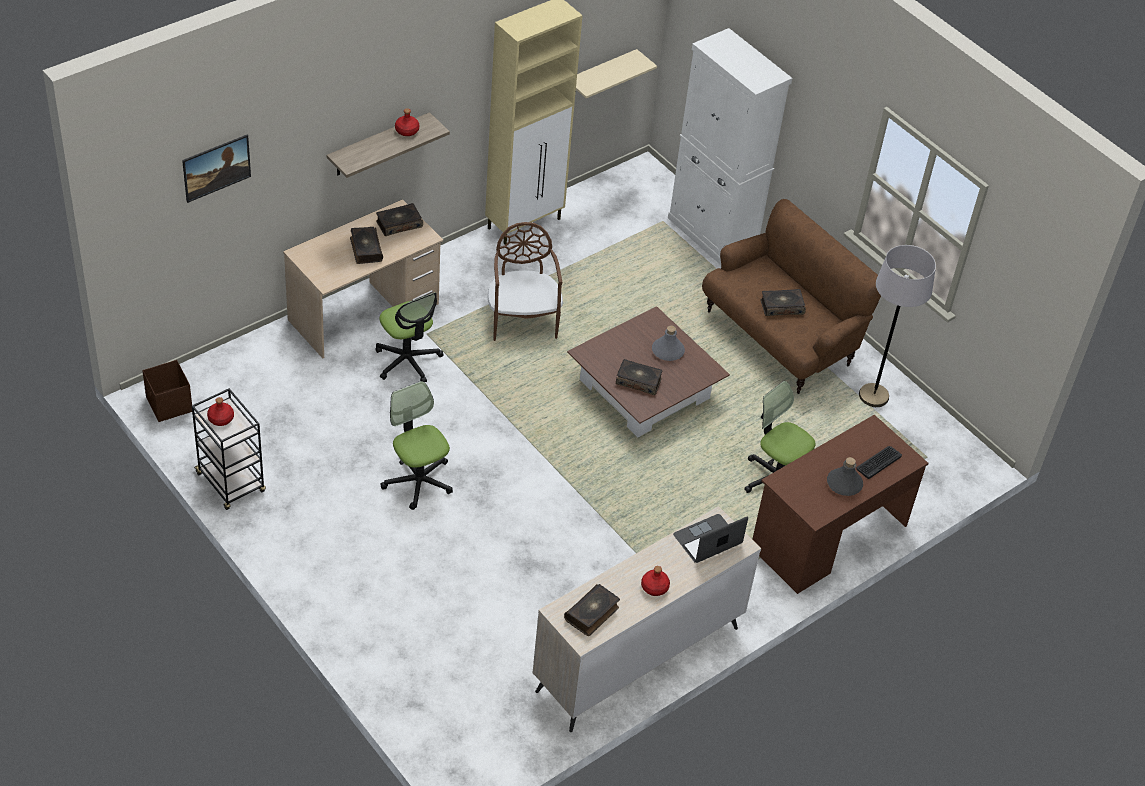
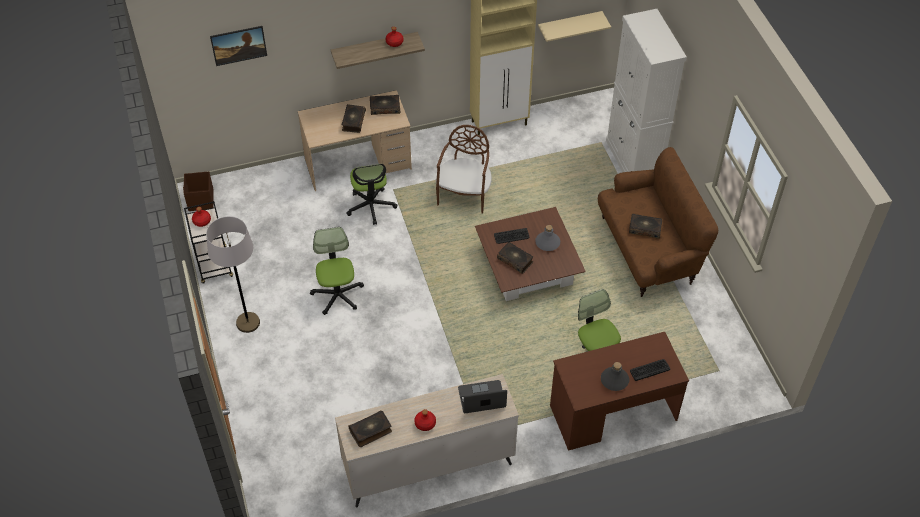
camera: 25 degrees right, 5 degrees up
(619, 353) = (511, 236): none -> keyboard
(873, 396) = (699, 312): grey floor lamp -> grey floor lamp (248, 323)

